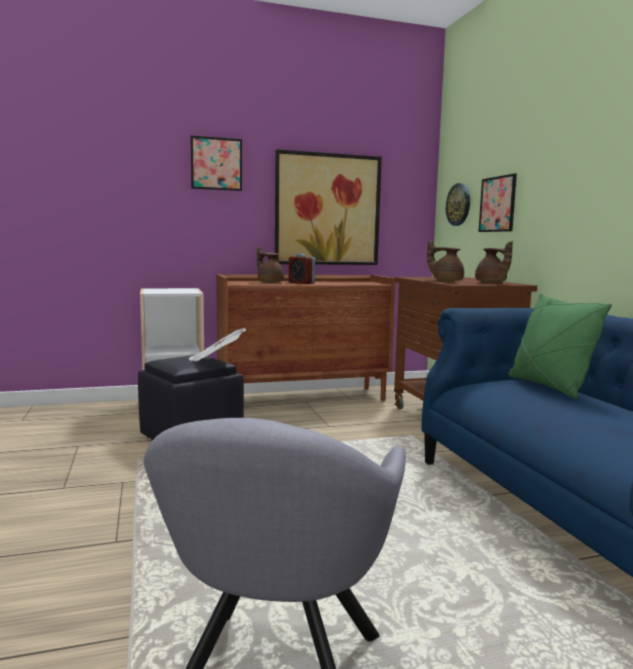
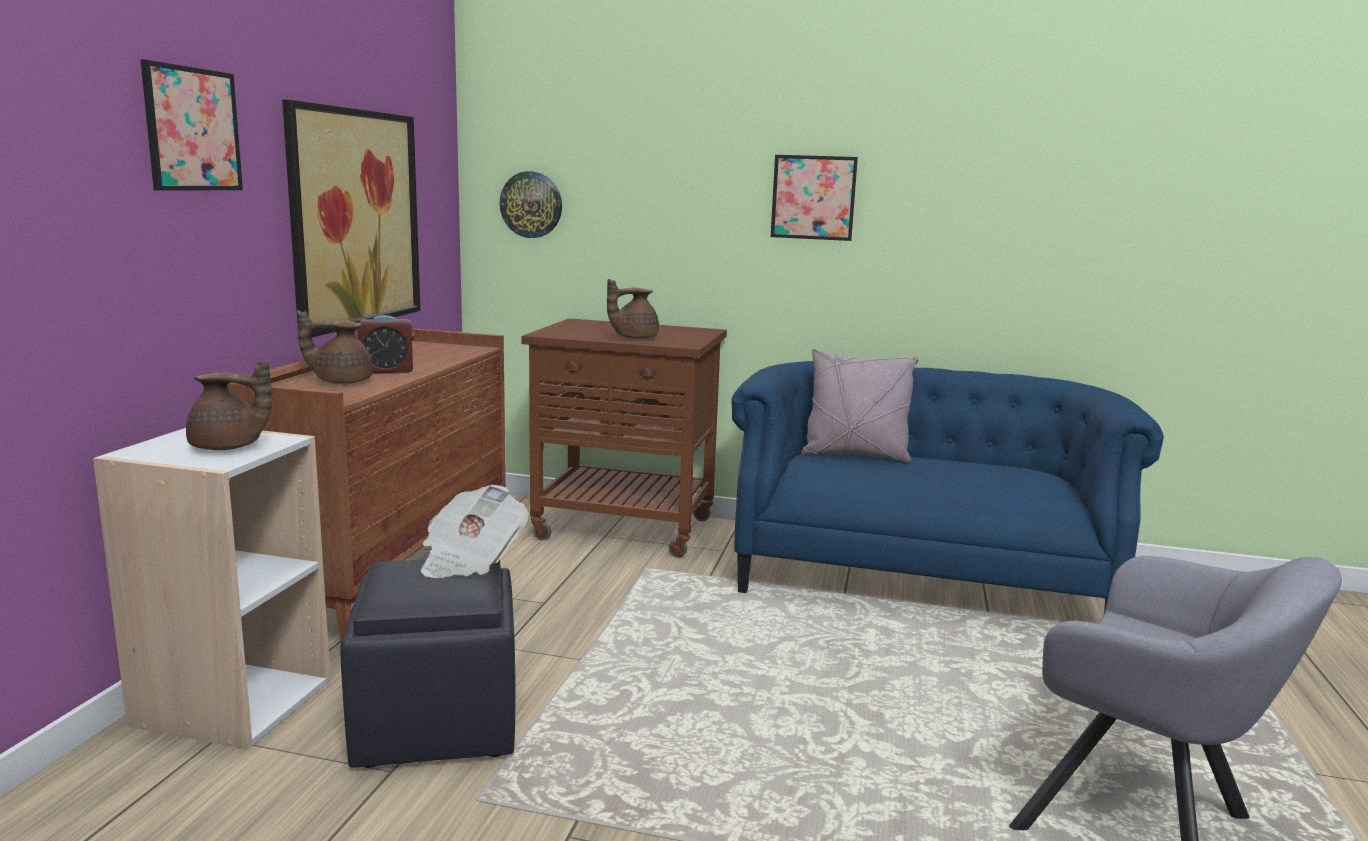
camera: 60 degrees left, 5 degrees up
(491, 283) = (679, 332): brown teapot -> brown teapot (228, 447)
(497, 204) = (630, 215): picture -> picture (813, 197)
(549, 387) = (855, 455): green pillow -> purple pillow

